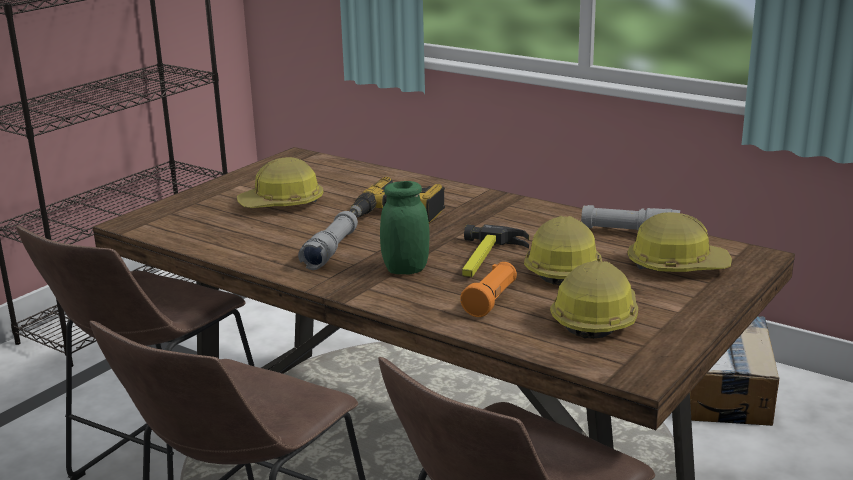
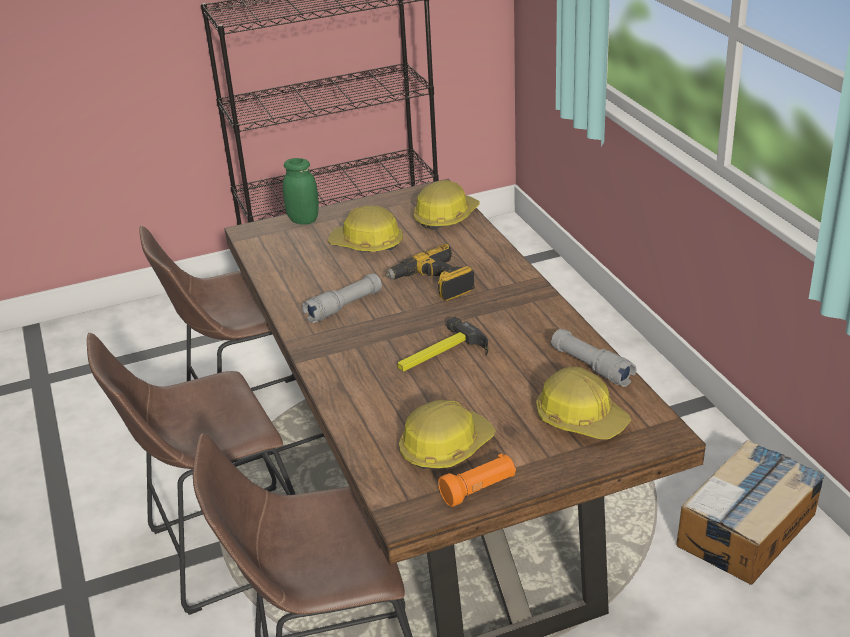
camera: 35 degrees right, 10 degrees up
(405, 269) = (372, 345): green jar -> green jar (303, 220)
(491, 301) = (392, 400): orange flashlight -> orange flashlight (479, 490)
(563, 268) = (486, 386): hard hat -> hard hat (445, 217)

